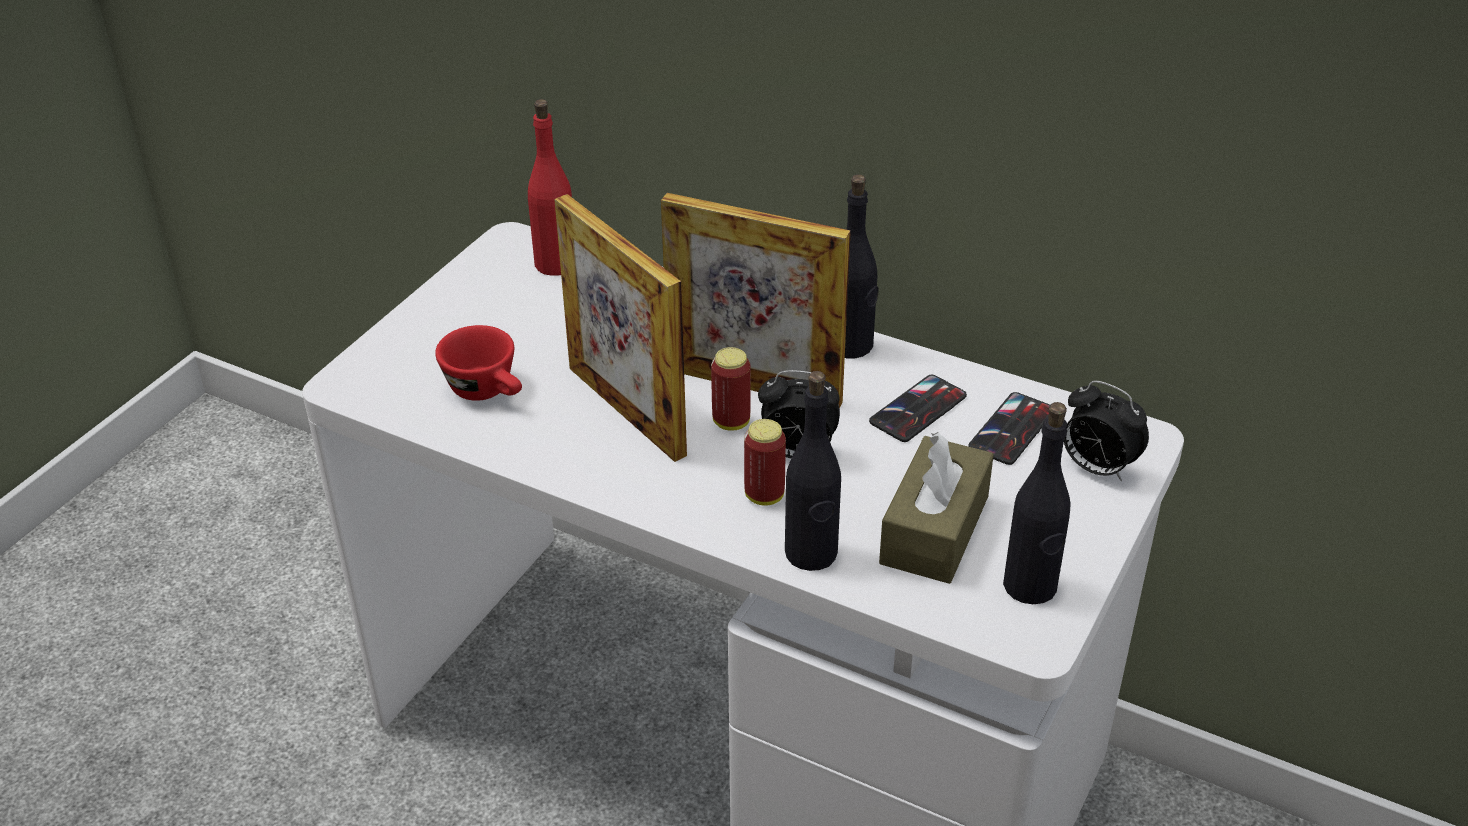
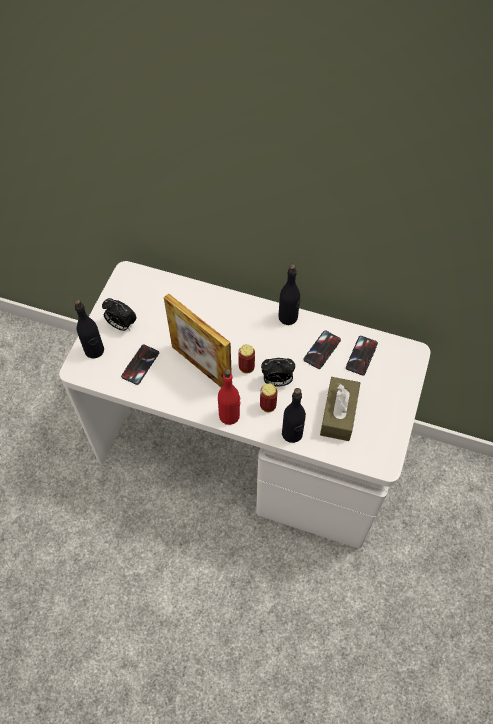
camera: 10 degrees left, 20 degrees up
(488, 391) = (140, 364): red cup -> phone
(556, 264) = (151, 285): red bottle -> red bottle (229, 415)
(754, 386) = (252, 346): picture frame -> none
(1030, 586) = (380, 437): black bottle -> black bottle (94, 350)
(1096, 468) = (398, 372): alarm clock -> alarm clock (121, 325)

